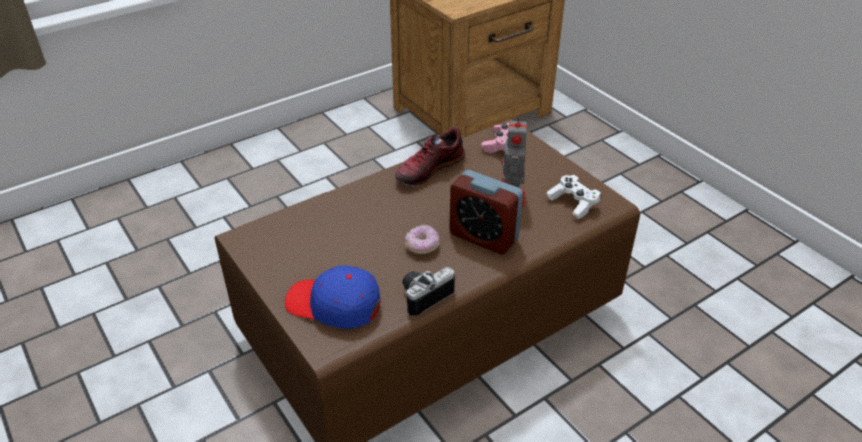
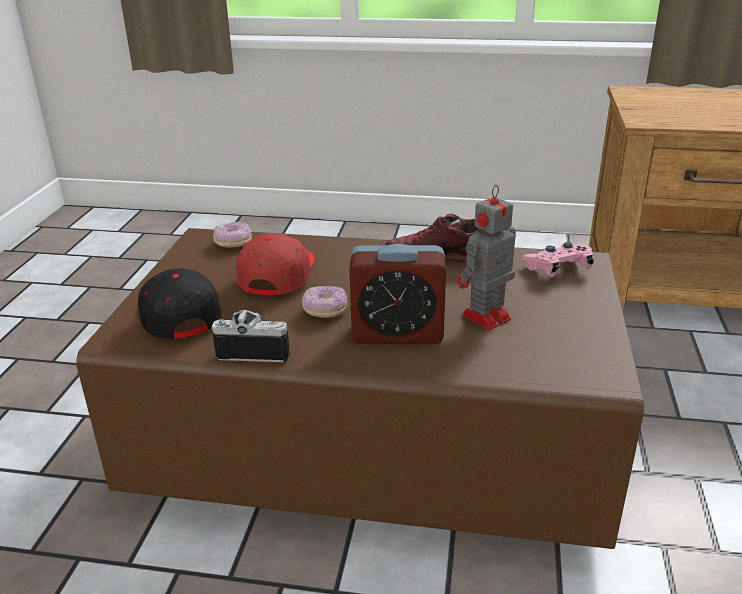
camera: 45 degrees right, 10 degrees down
(277, 230) = (233, 243): none -> donut
(334, 305) = (177, 314): blue cap -> black cap
(350, 237) = (278, 274): none -> red cap
(483, 237) = (397, 333): alarm clock -> alarm clock turned 75 degrees counterclockwise
(573, 203) = (555, 355): white game controller -> none

